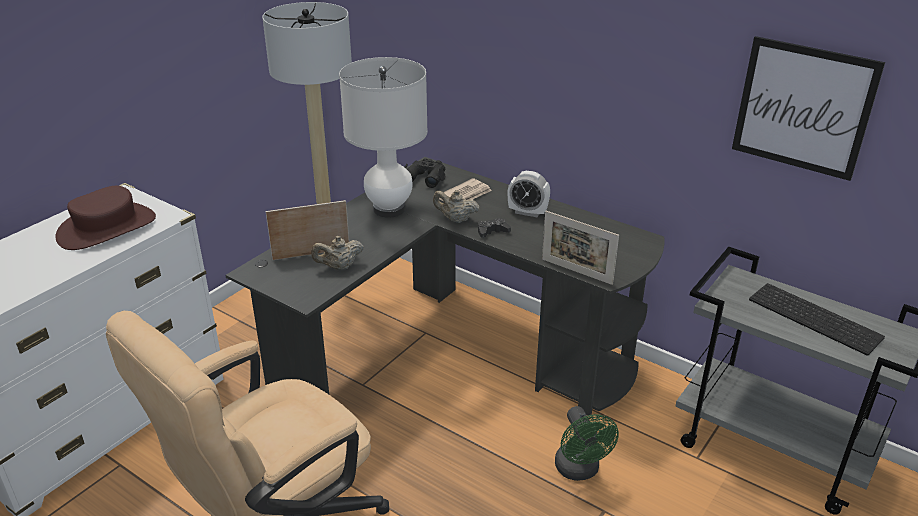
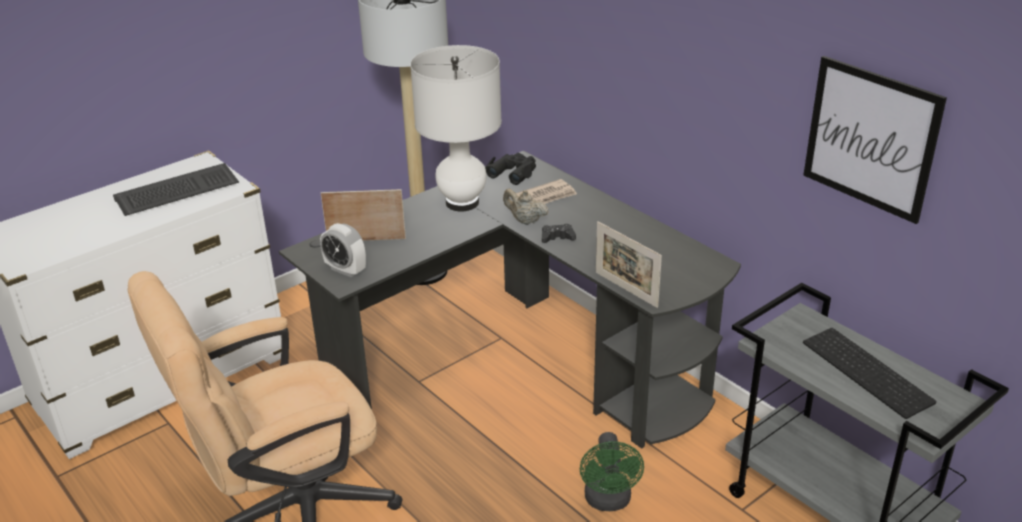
camera: 15 degrees right, 0 degrees up
(107, 228) = (176, 193): brown hat -> keyboard
(339, 267) = (388, 256): beige teapot -> none
(527, 212) = (604, 221): alarm clock -> alarm clock (345, 270)

